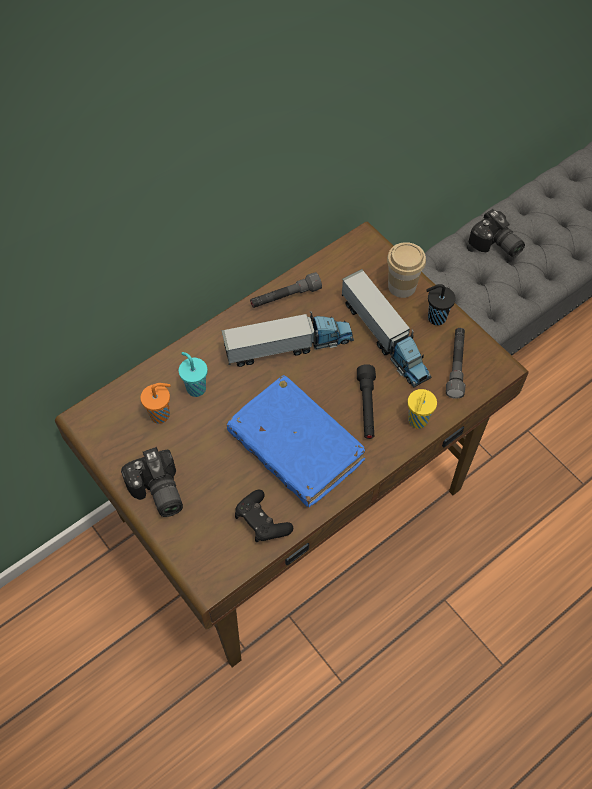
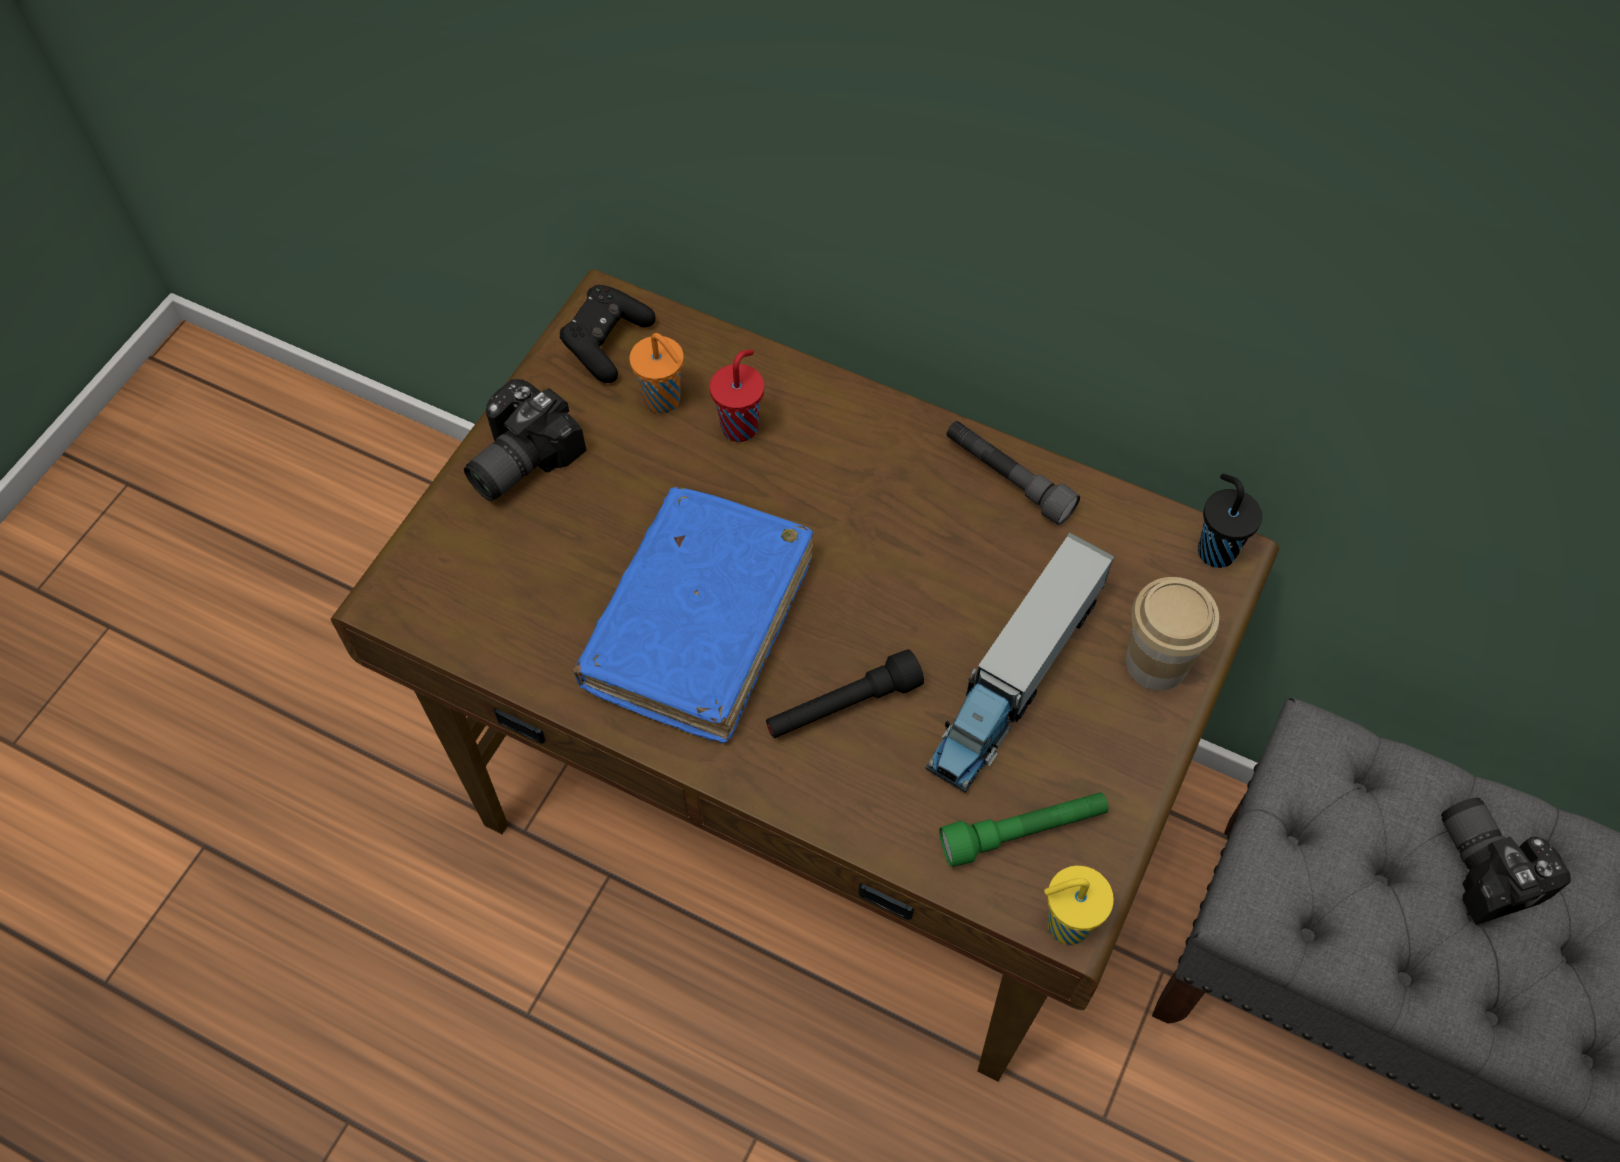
camera: 65 degrees right, 0 degrees up
(195, 387) = (741, 425): turquoise cup -> red cup
(262, 522) = (528, 631): black game controller -> black game controller (606, 343)
(289, 346) = (903, 528): toy truck -> none
(417, 421) = (857, 806): yellow cup -> yellow cup (1065, 924)
(435, 318) = (1117, 752): black cup -> black cup (1215, 549)
(456, 366) = (1023, 832): grey flashlight -> green flashlight
(495, 245) = (1489, 863): camera -> camera turned 135 degrees clockwise

